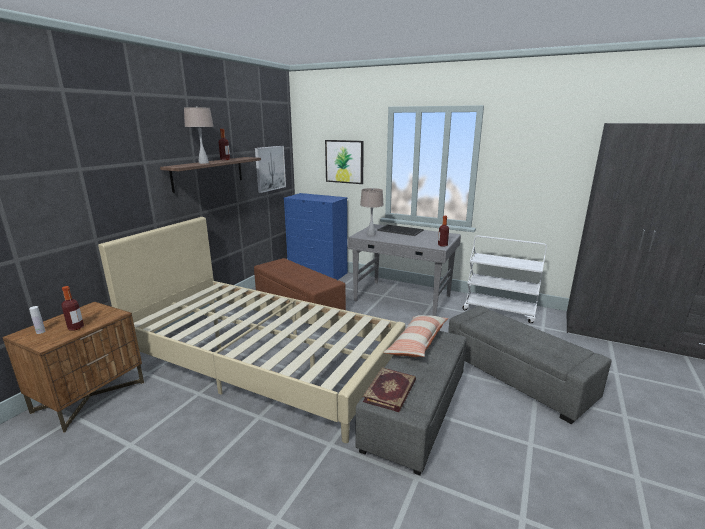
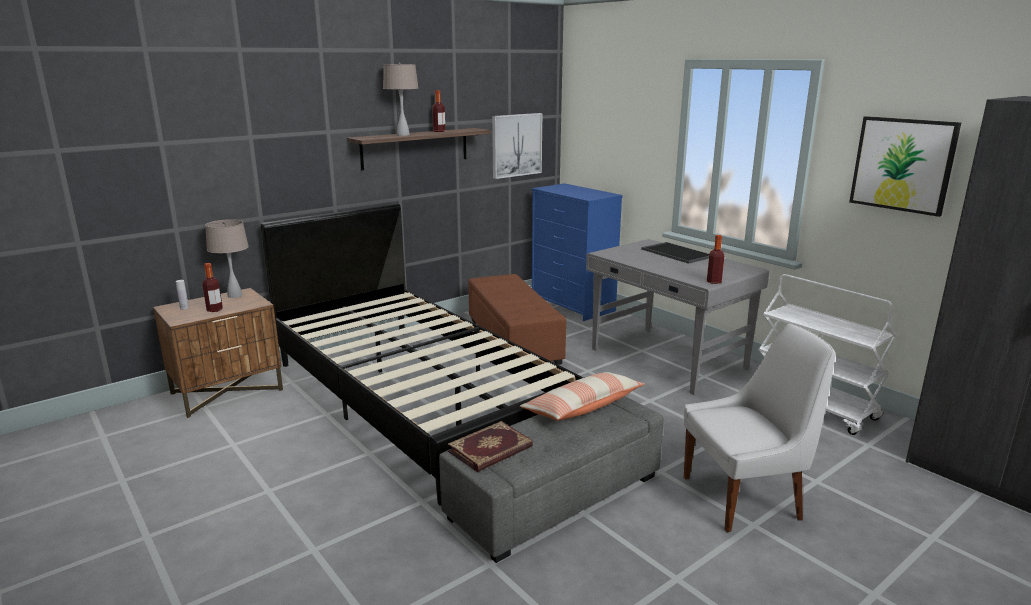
camera: 25 degrees right, 0 degrees up
(262, 362) = (417, 398): beige bed -> black bed
(344, 161) = (623, 140): picture -> picture (902, 164)
(371, 234) = (625, 253): beige table lamp -> beige table lamp (234, 295)
(517, 376) = (745, 497): grey ottoman -> white chair

